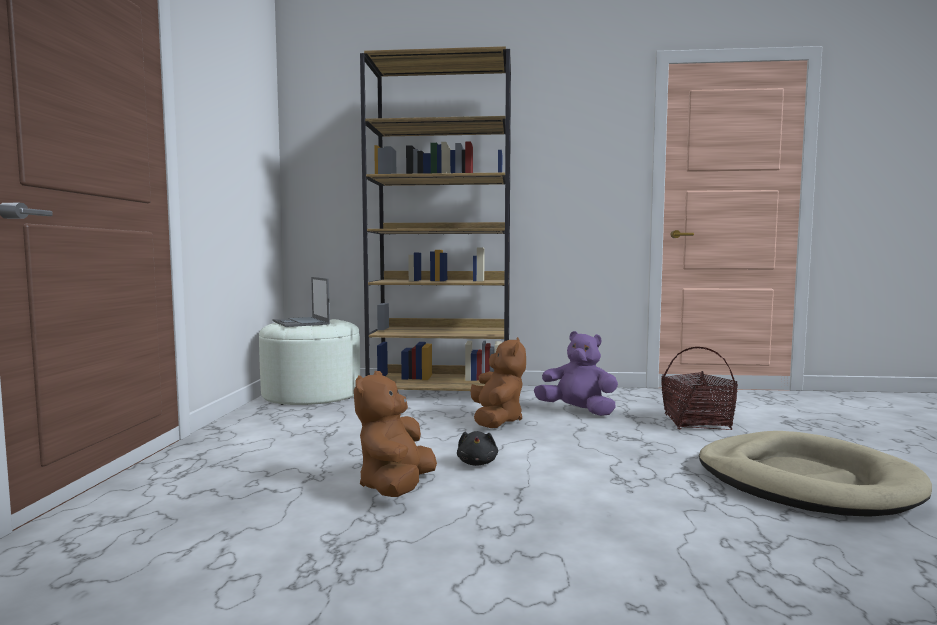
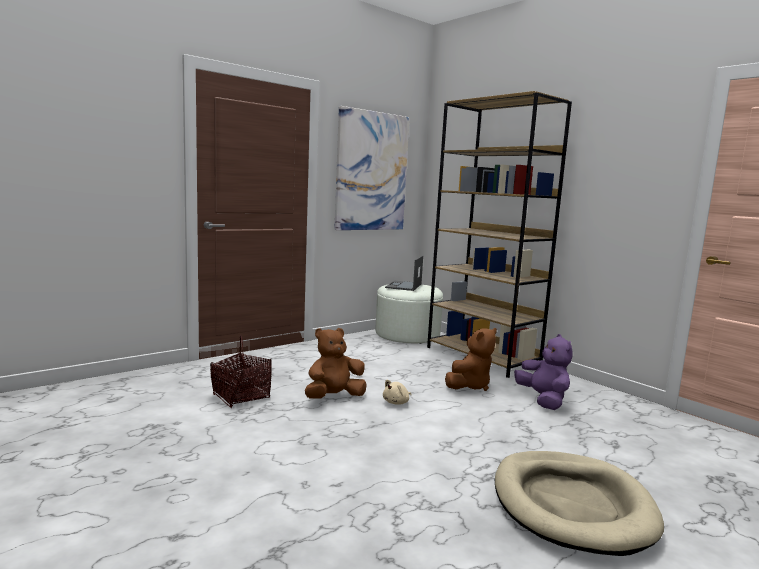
camera: 45 degrees right, 5 degrees up
(235, 148) = (371, 171): none -> picture
(477, 463) = (397, 402): black plush toy -> beige plush toy
(696, 422) = (617, 442): basket -> basket (241, 396)

